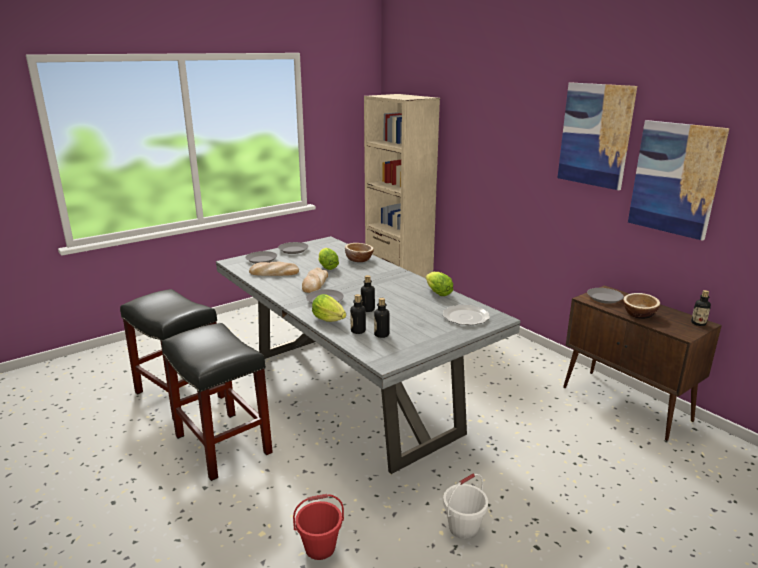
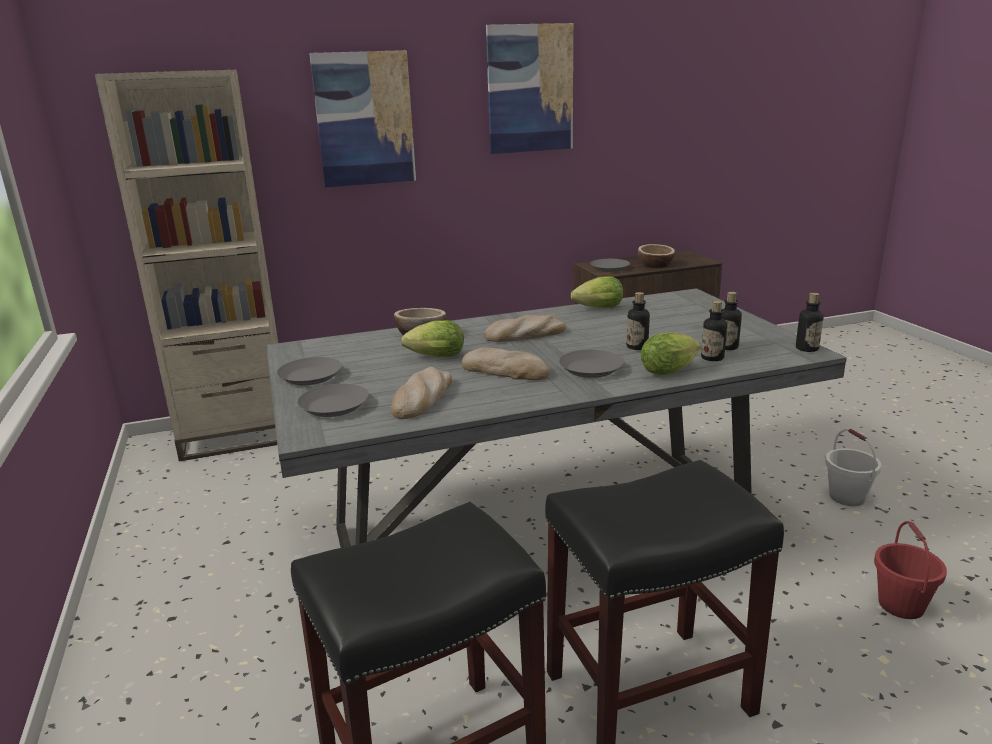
camera: 70 degrees left, 0 degrees up
(373, 280) = (525, 334): none -> bread
(465, 317) = (683, 306): plate -> none
(675, 179) = (625, 121): picture -> picture (364, 119)
(698, 323) = (683, 254): bottle -> bottle (807, 348)

